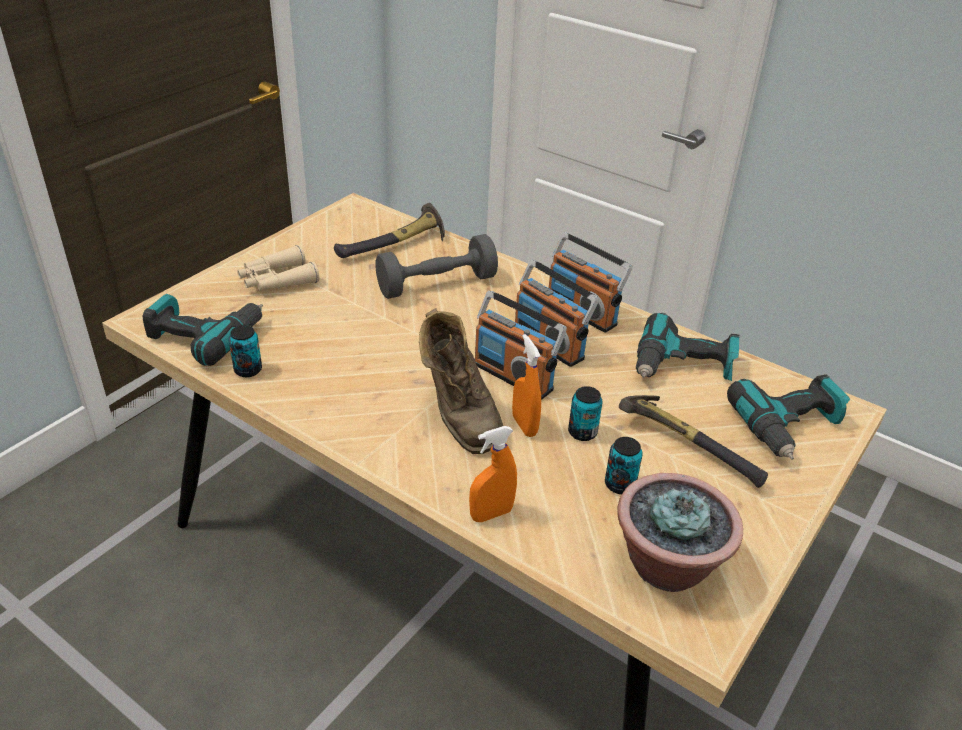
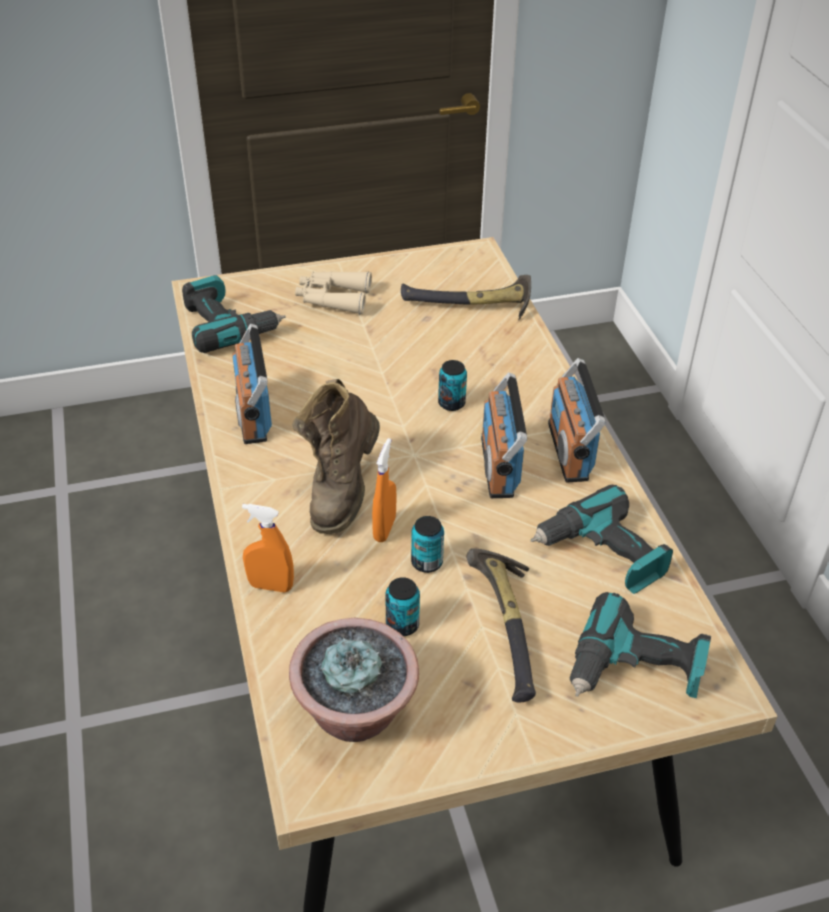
camera: 40 degrees right, 5 degrees up
(248, 370) = (227, 369): can -> can (451, 403)
(436, 284) = (462, 361): grey dumbbell -> none
(513, 376) = (429, 480): radio -> radio (252, 414)

